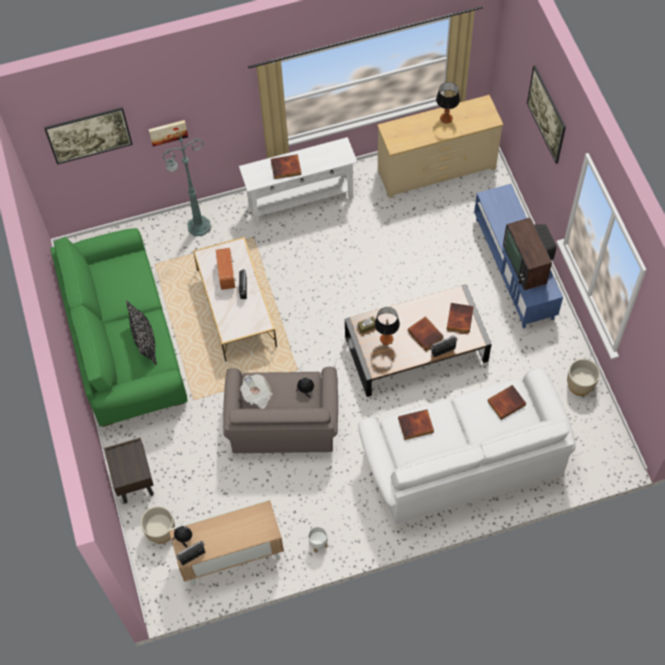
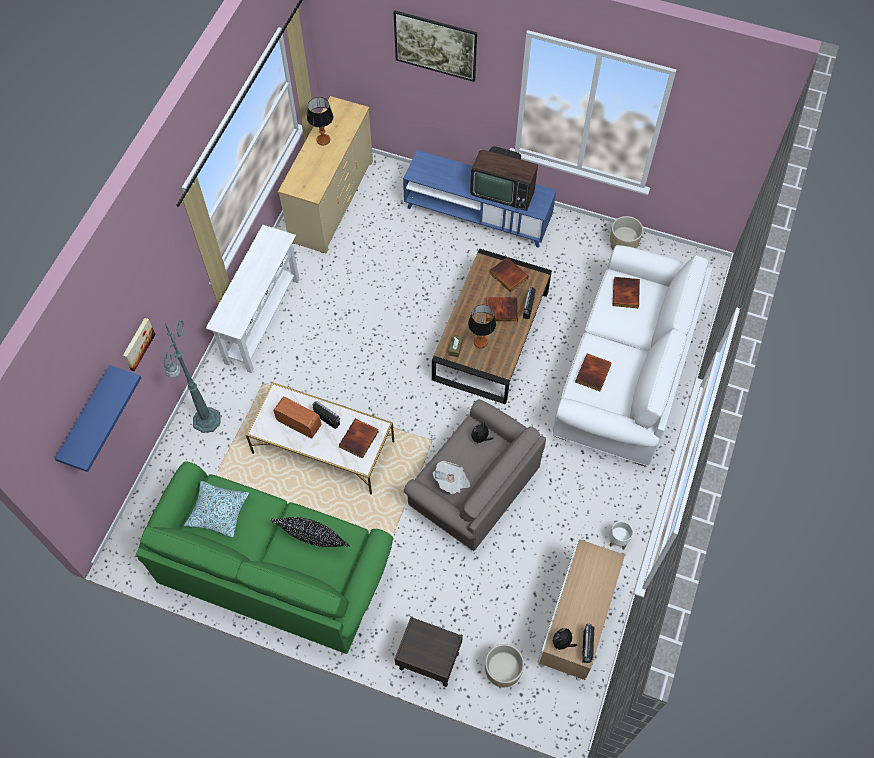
camera: 55 degrees left, 0 degrees up
(91, 144) = (86, 417): picture -> blue shelf
(120, 273) = (218, 512): none -> pillow
(286, 168) = (247, 292): book -> book (359, 440)

